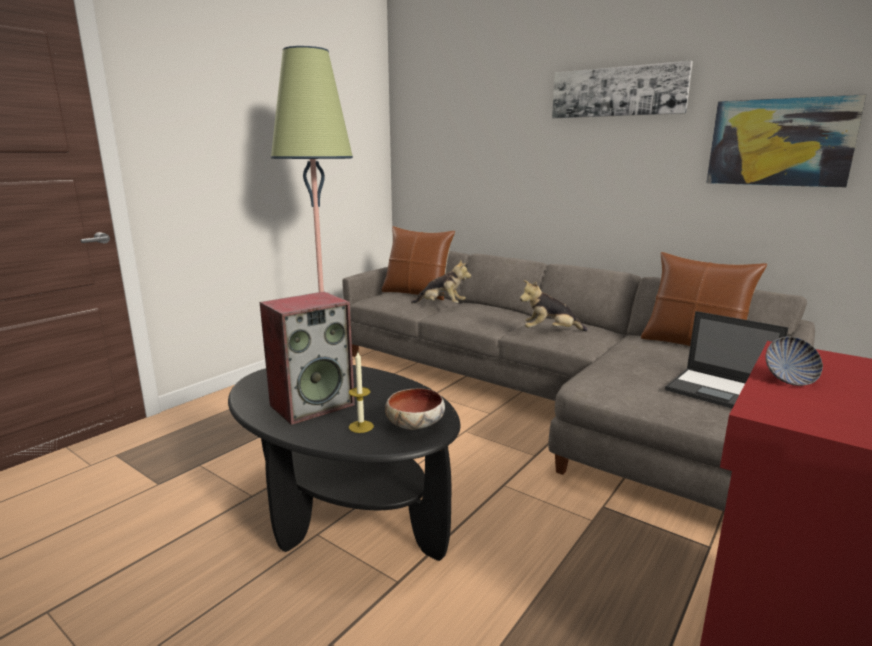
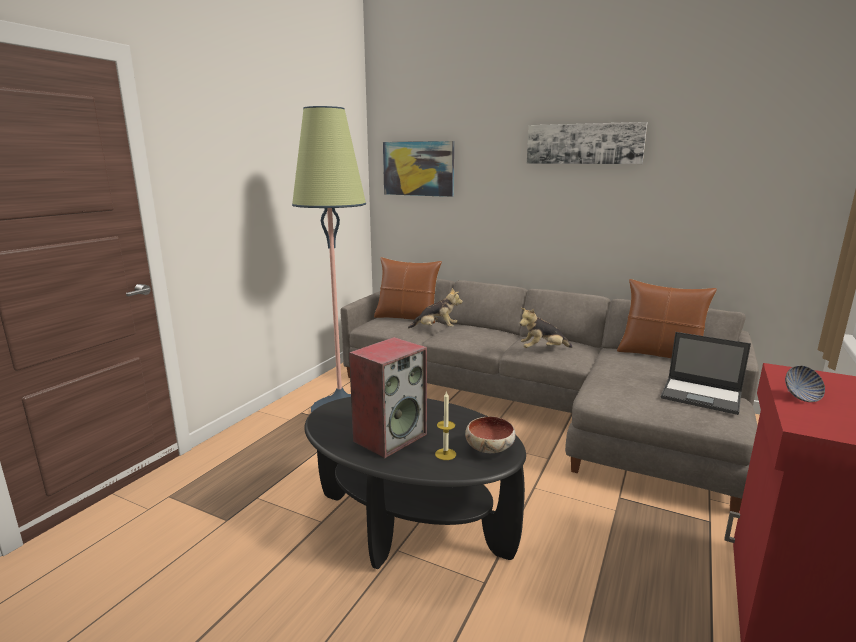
camera: 10 degrees left, 0 degrees up
(780, 142) = (718, 190): picture -> picture (418, 168)

